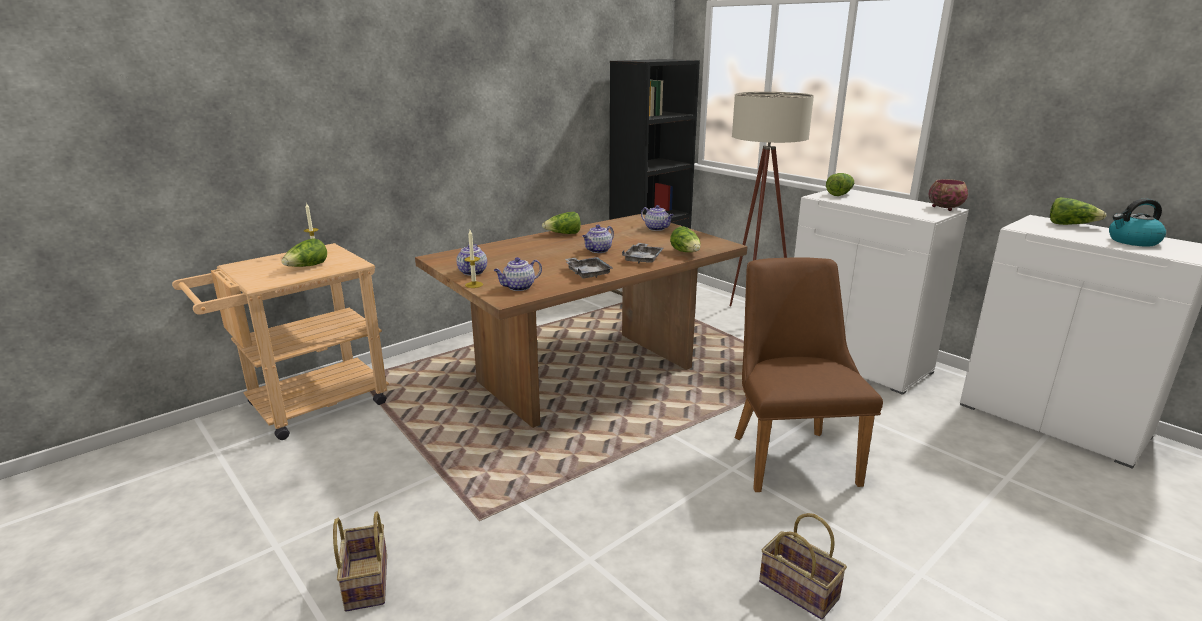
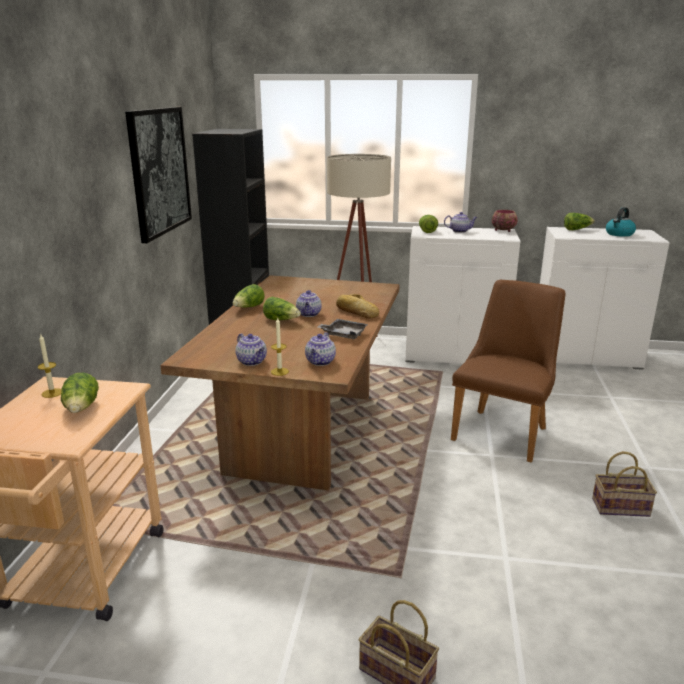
camera: 40 degrees left, 0 degrees up
(547, 93) = (159, 171): none -> picture
(643, 259) = (356, 312): grey tray -> bread
(657, 228) = (311, 285): teapot -> teapot (460, 231)
(686, 252) = (373, 299): lettuce -> lettuce (281, 320)
(788, 452) = (504, 430): brown chair -> brown chair turned 75 degrees clockwise

